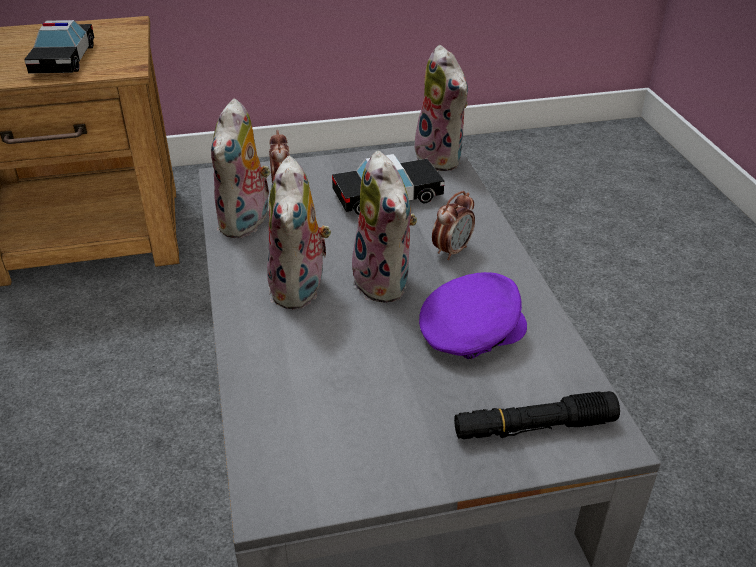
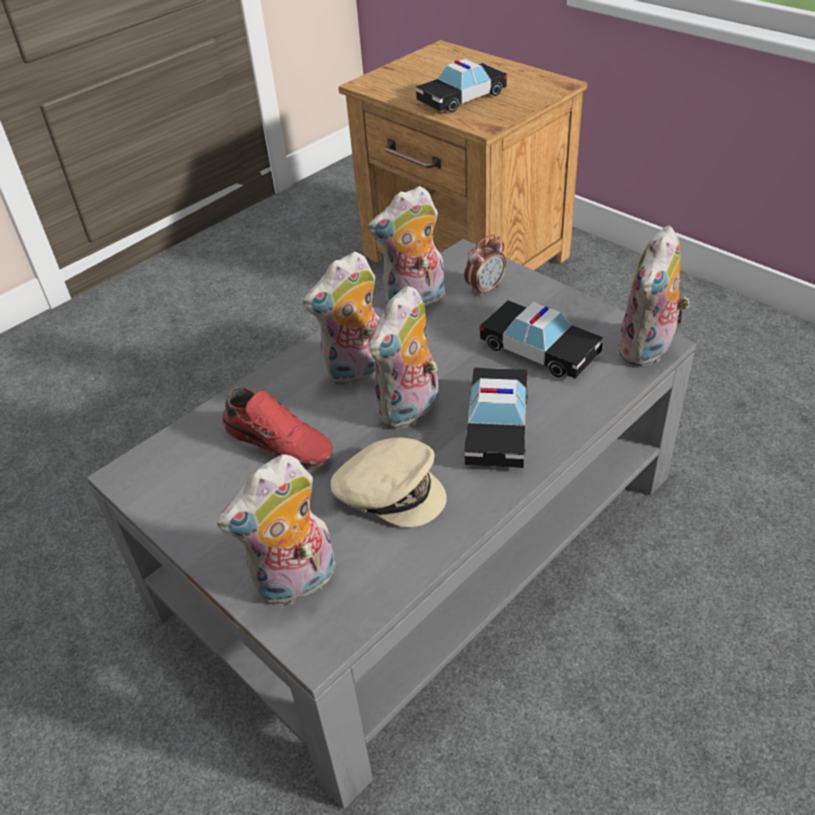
camera: 60 degrees right, 5 degrees up
(342, 370) = (281, 442): none -> red shoe
(452, 251) = (496, 427): alarm clock -> toy car
(470, 331) = (390, 491): purple cap -> beige cap
(533, 427) = (296, 583): black flashlight -> plush toy

